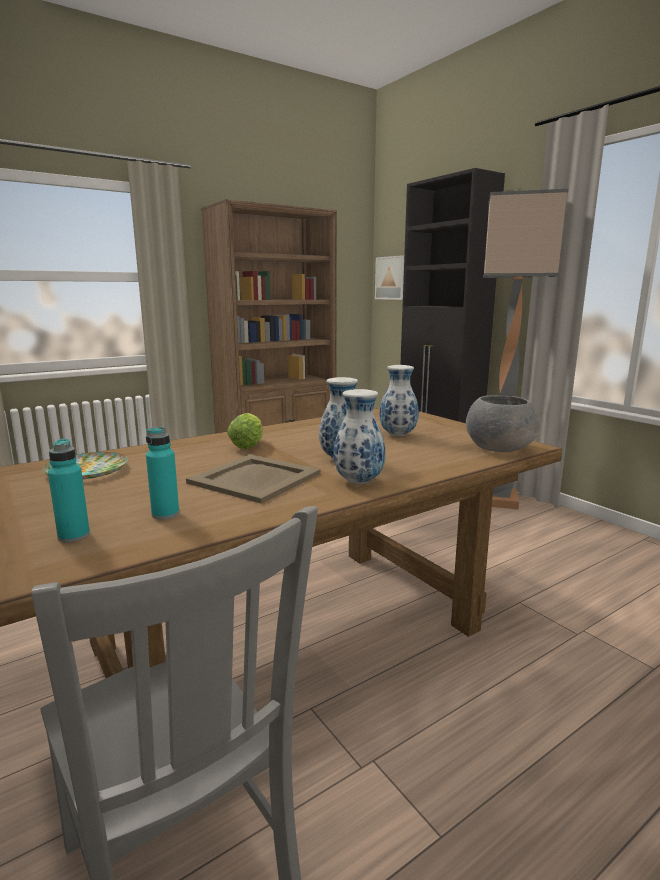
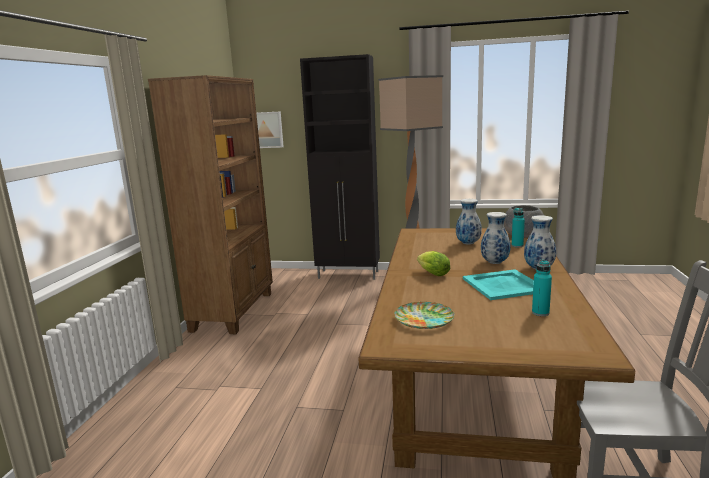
camera: 45 degrees left, 0 degrees up
(74, 536) = (552, 337): turquoise bottle -> turquoise bottle (517, 245)
(255, 478) = (504, 285): beige tray -> turquoise tray

